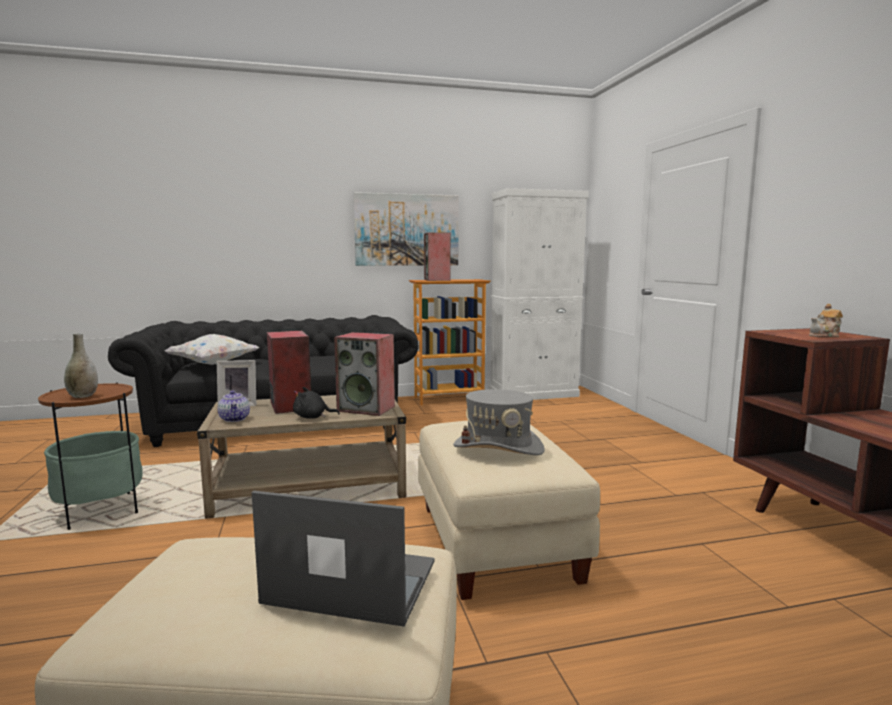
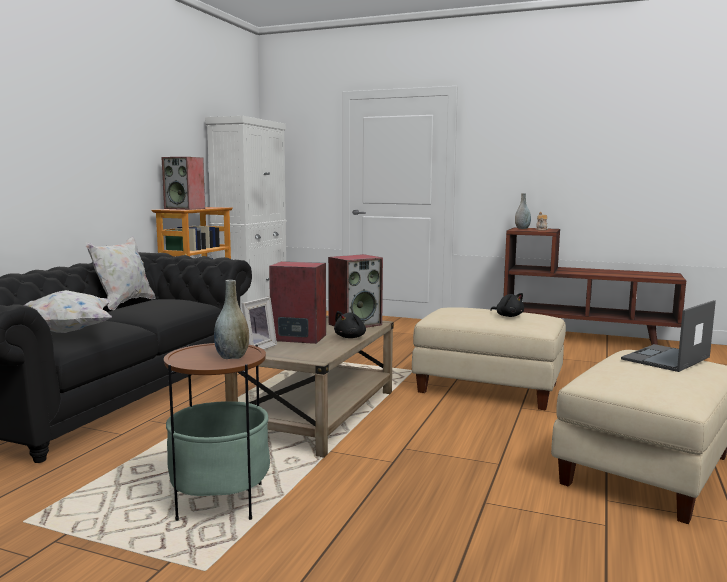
camera: 55 degrees left, 0 degrees up
(235, 419) = (309, 354): teapot -> none
(325, 354) = (123, 304): none -> white pillow
(407, 230) = (143, 152): picture -> none
(498, 447) = (508, 316): grey hat -> black plush toy
(807, 331) = (522, 228): none -> grey vase

